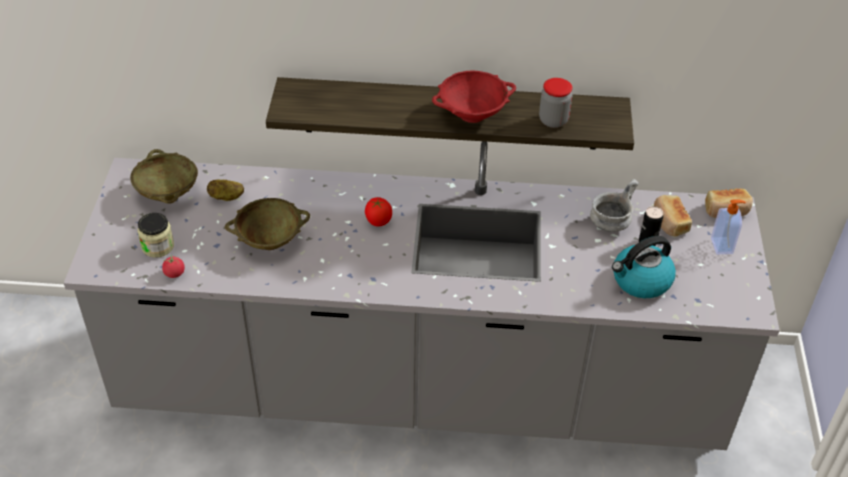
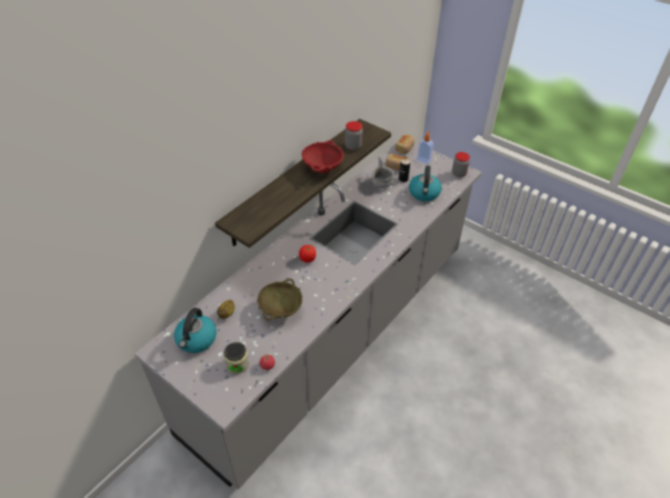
camera: 55 degrees left, 0 degrees up
(168, 194) = (196, 340): beige bowl -> kettle
(738, 302) = (459, 173): none -> jar

